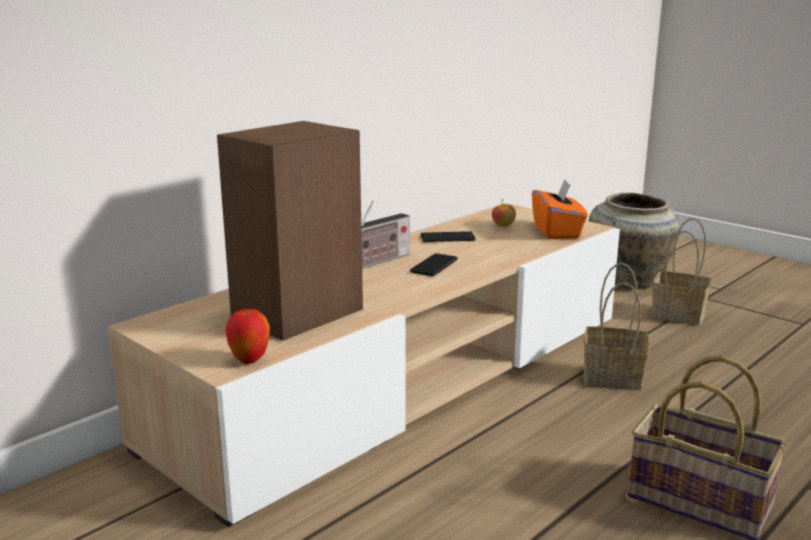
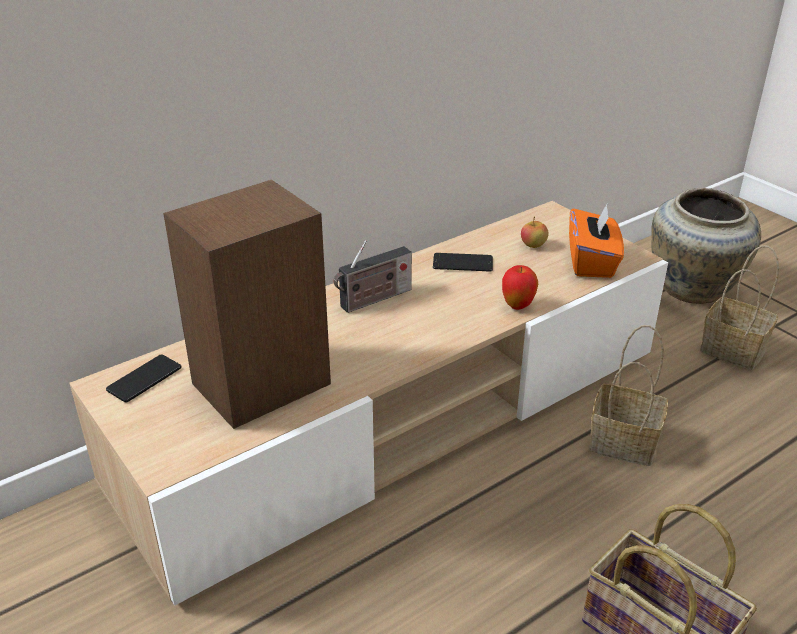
camera: 10 degrees right, 15 degrees up
(250, 360) = (191, 458): apple -> apple (518, 306)
(434, 266) = (431, 314): phone -> phone (144, 379)

